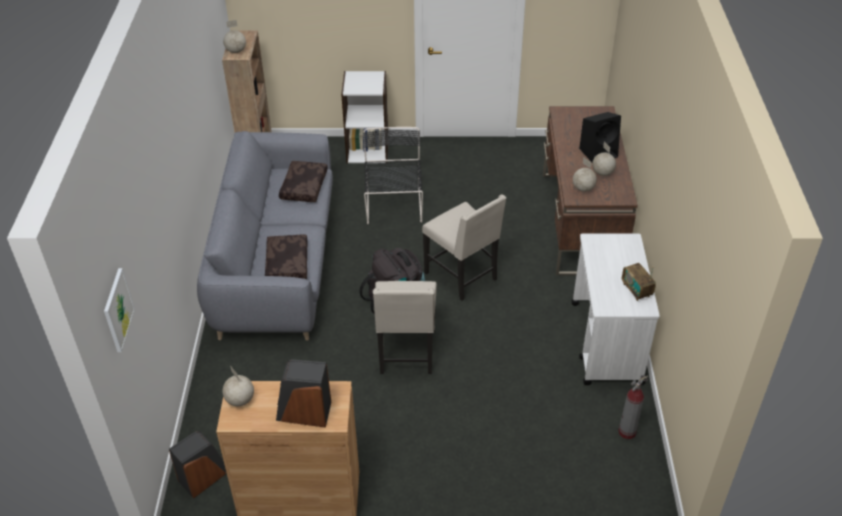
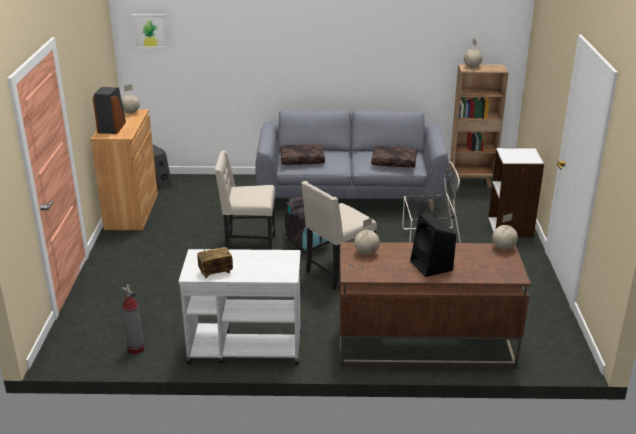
camera: 90 degrees right, 15 degrees down
(602, 173) = (393, 265): globe -> globe (503, 248)

